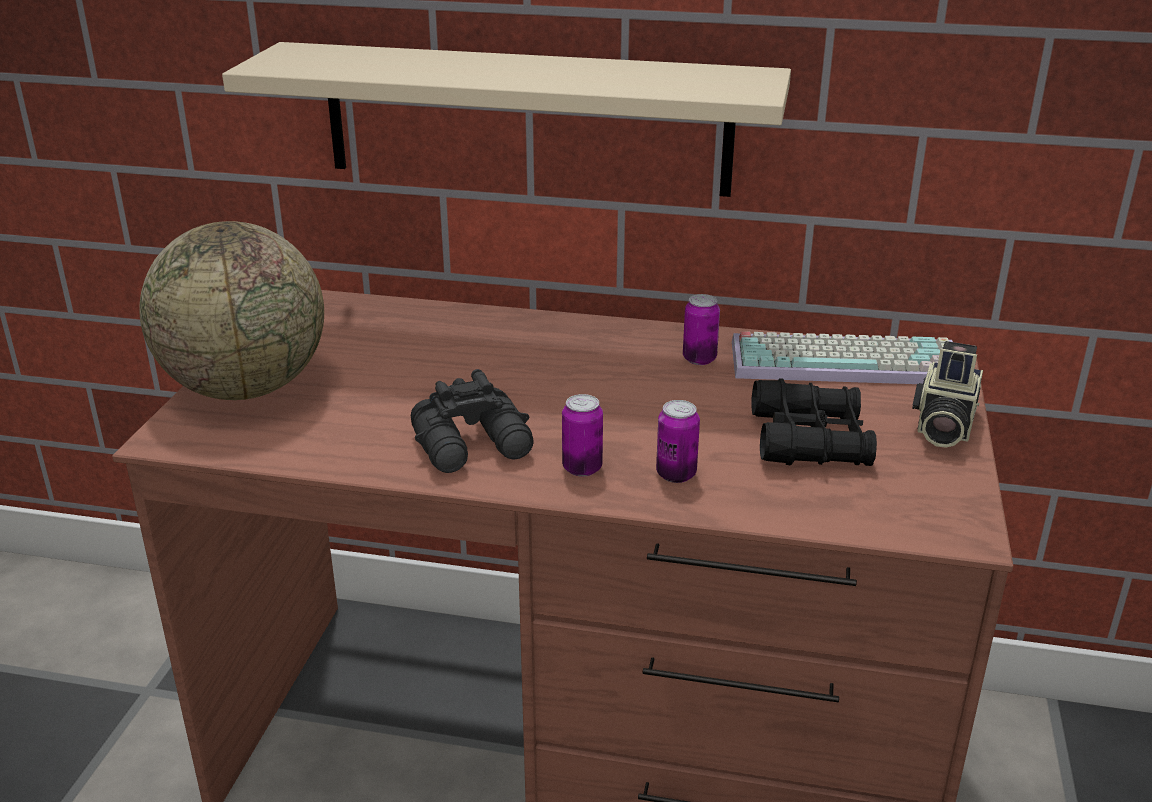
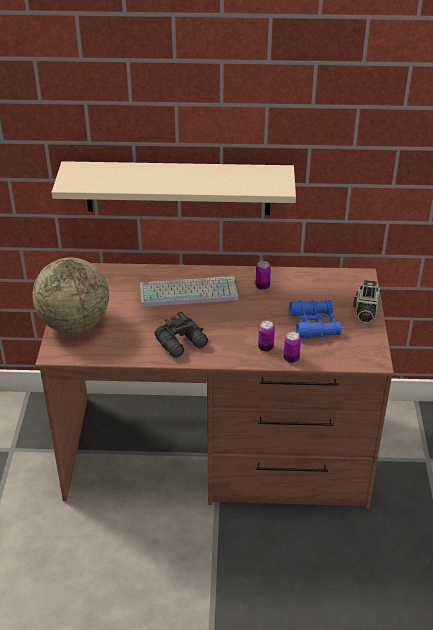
camera: 10 degrees left, 10 degrees up
(582, 468) = (228, 349): can -> can (291, 358)
(810, 440) = (314, 324): black binoculars -> blue binoculars
(848, 361) = (324, 281): keyboard -> keyboard (189, 291)

